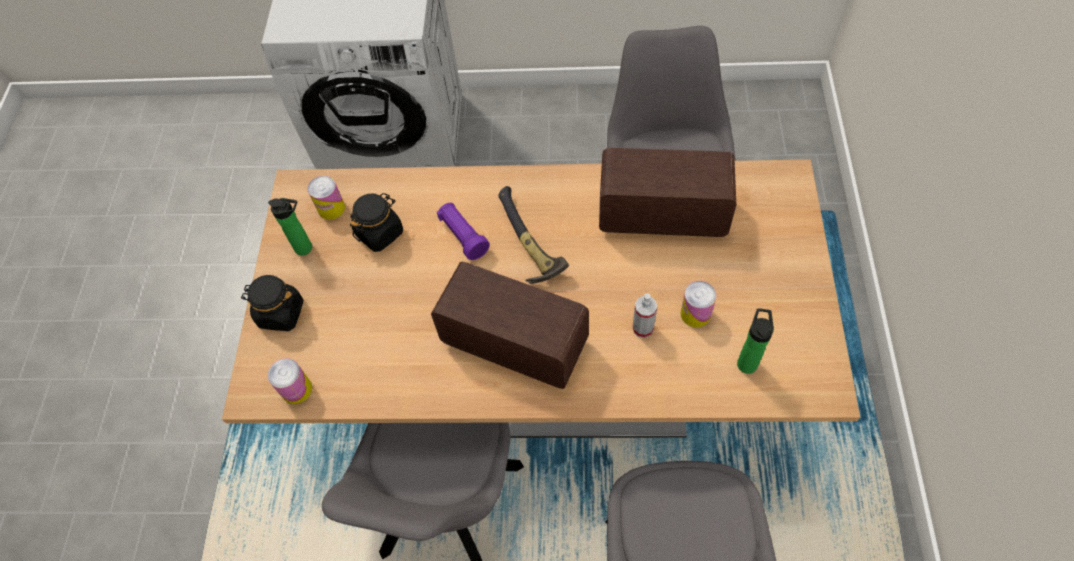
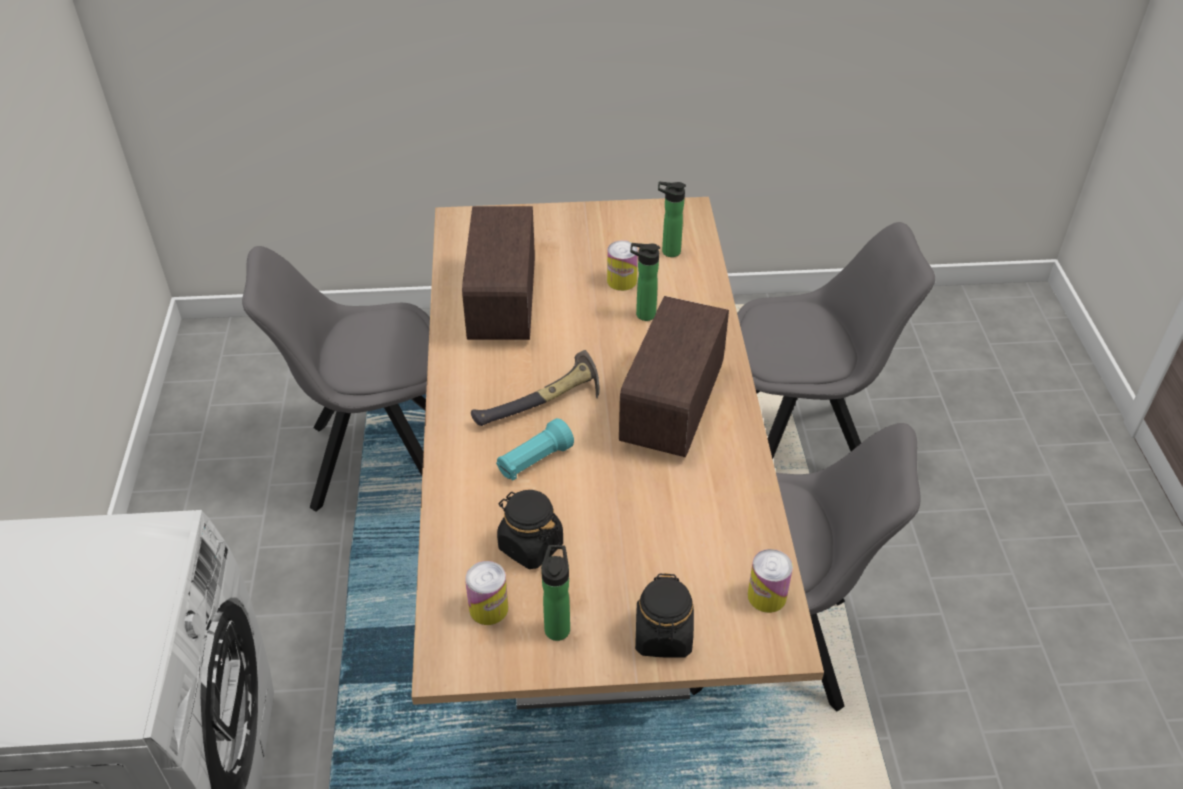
camera: 100 degrees left, 15 degrees down
(463, 236) = (534, 461): purple flashlight -> turquoise flashlight
(643, 328) = (642, 314): spray bottle -> bottle

